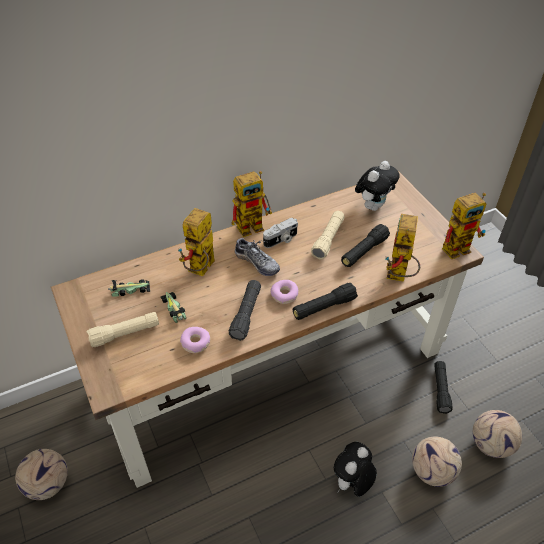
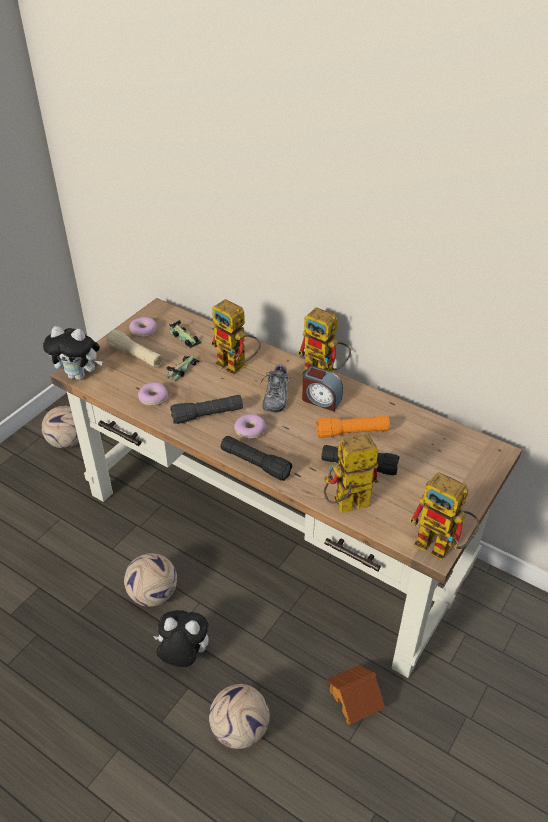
camera: 60 degrees right, 5 degrees down
(92, 315) = (143, 331): none -> donut
(201, 271) = (237, 366): toy robot -> toy robot turned 135 degrees counterclockwise
(281, 240) = (321, 400): camera -> alarm clock
(328, 239) = (352, 432): beige flashlight -> orange flashlight
(373, 205) = (438, 448): plush toy -> plush toy (79, 375)
(440, 390) = (355, 700): black flashlight -> toy house
(491, 444) = (315, 785): football -> football (153, 595)

